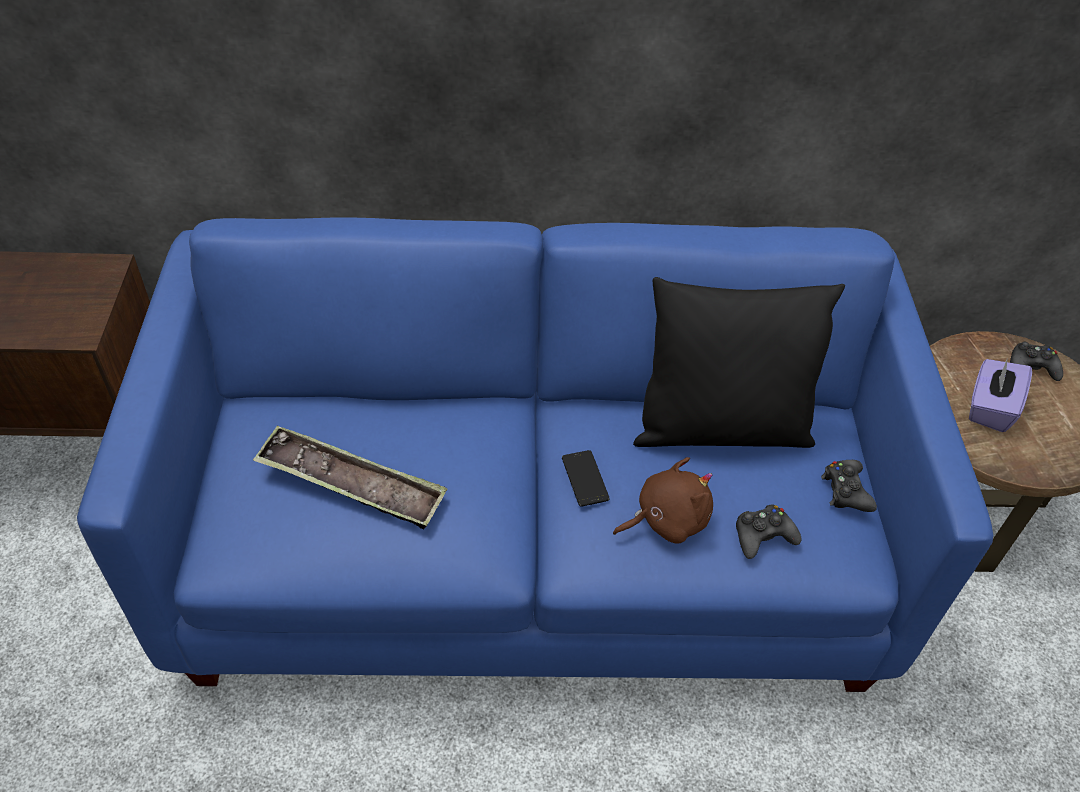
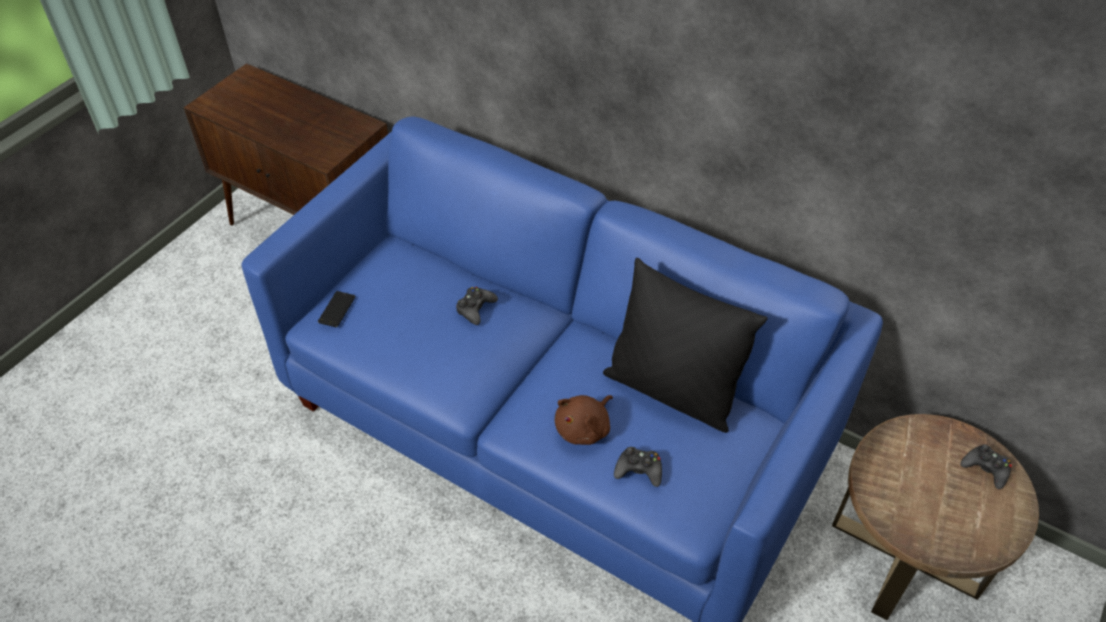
camera: 35 degrees right, 0 degrees up
(351, 484) = (412, 315): tray -> none
(585, 478) = (554, 378): phone -> phone (337, 309)
(666, 519) = (584, 428): brown plush toy -> brown plush toy turned 120 degrees clockwise
(846, 491) = (725, 472): black game controller -> black game controller (475, 309)
(989, 408) = (917, 480): purple tissue box -> none

